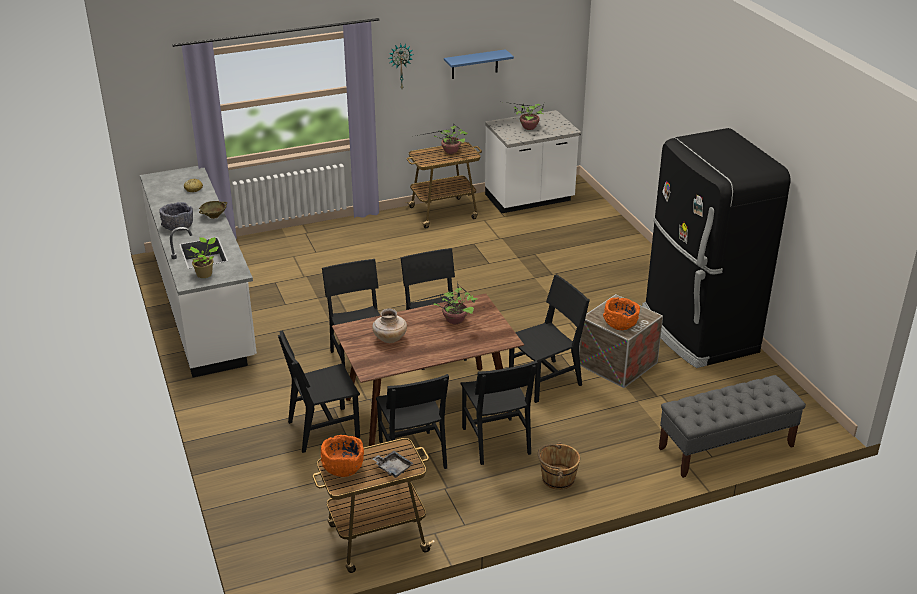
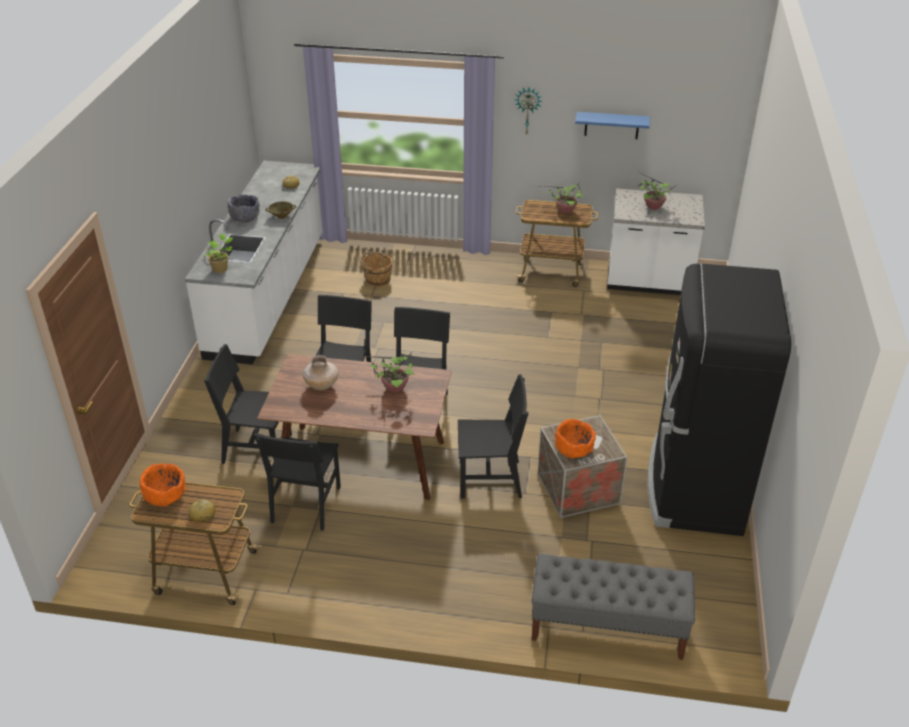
camera: 30 degrees right, 5 degrees up
(393, 468) = (202, 514): grey tray -> bread
(495, 440) = (389, 521): black chair -> none
(557, 478) = (410, 585): brown bucket -> brown bucket (377, 279)

